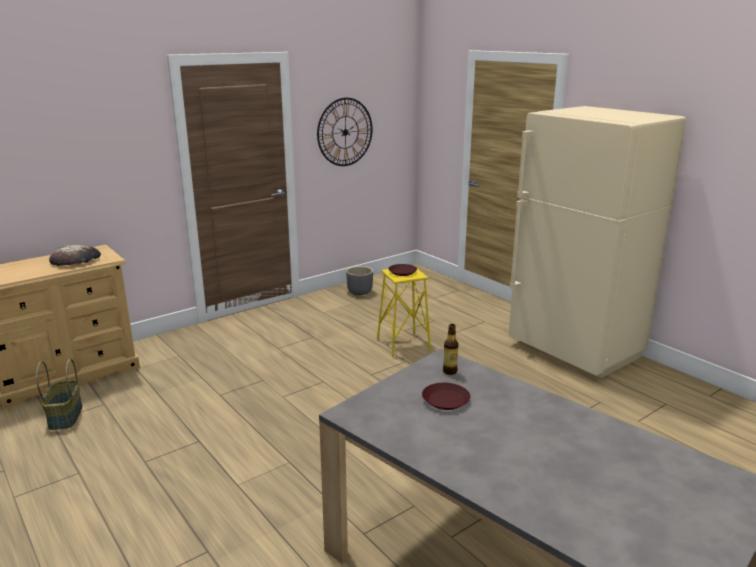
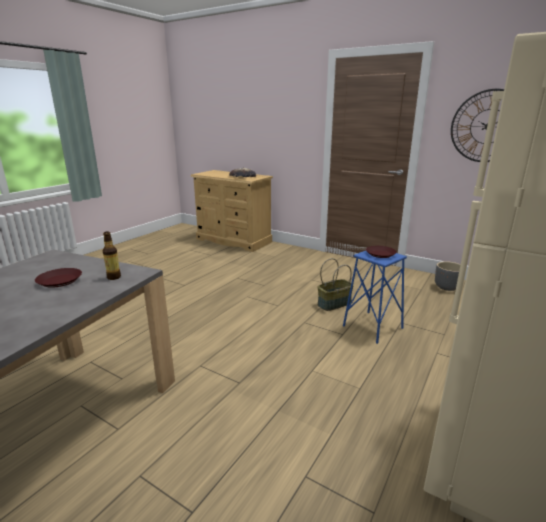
camera: 70 degrees right, 0 degrees up
(65, 416) = (195, 251): basket -> basket (334, 303)
(403, 344) = (372, 327): yellow stool -> blue stool

